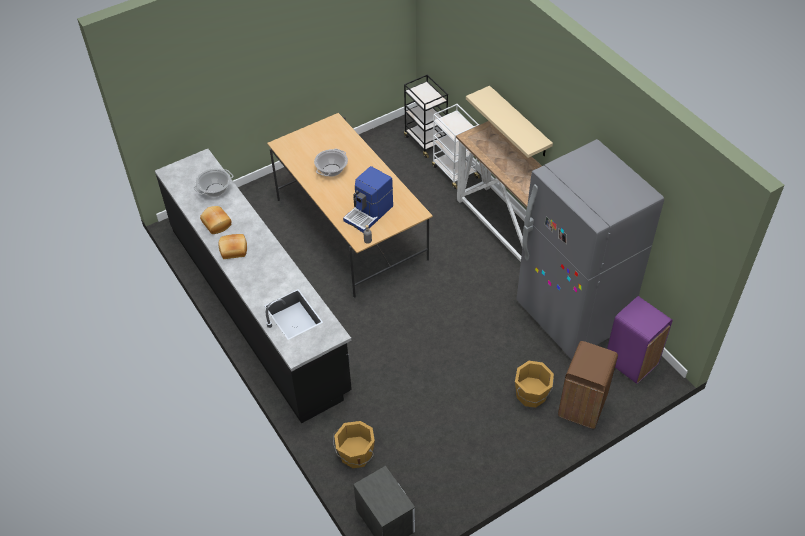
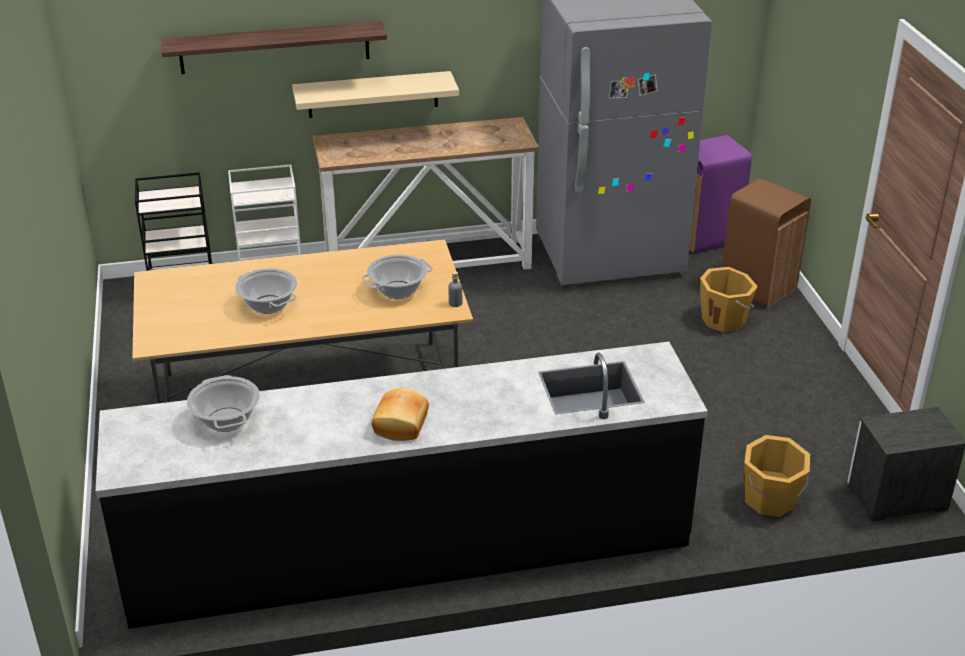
camera: 70 degrees left, 15 degrees down
(216, 224) = (318, 434): bread -> none
(369, 213) = (398, 290): coffee machine -> cooking pot
(485, 60) = (274, 47): none -> shelf

